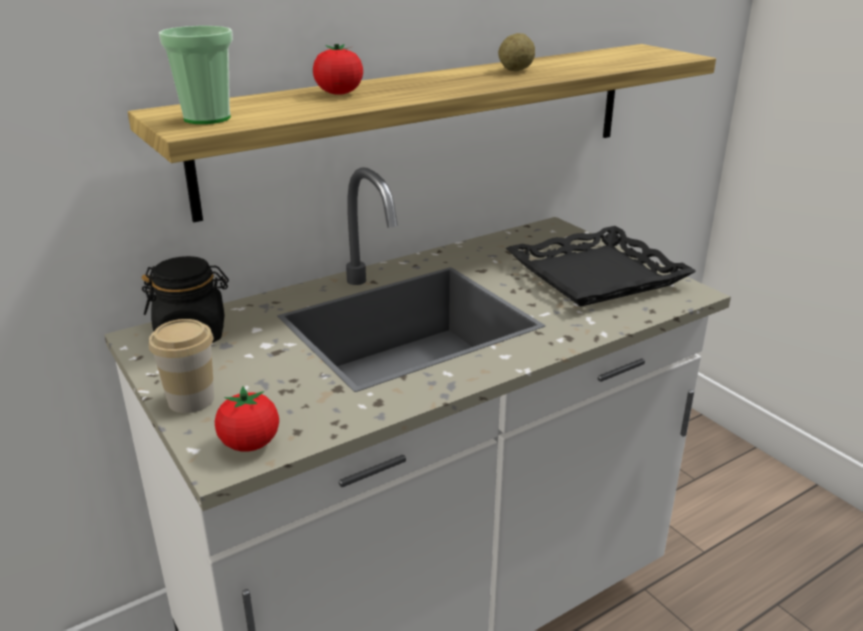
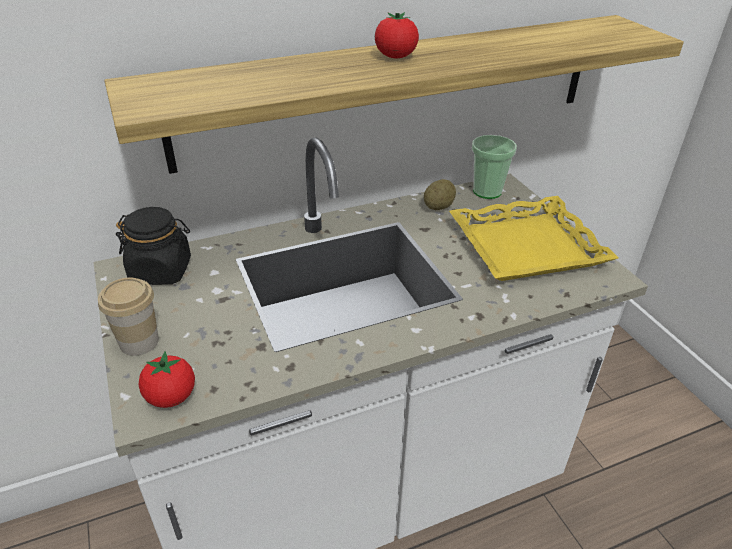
camera: 10 degrees right, 10 degrees up
(207, 118) = (164, 96): cup -> cup (487, 191)
(339, 93) = (296, 70): tomato -> tomato (395, 57)
(516, 70) = (475, 47): potato -> potato (438, 207)
(596, 276) = (527, 248): black tray -> yellow tray

